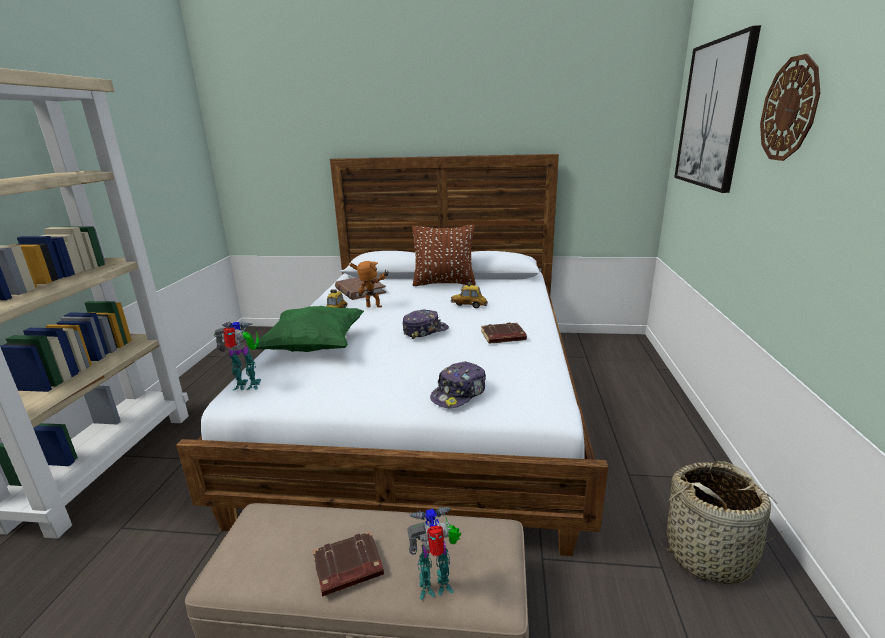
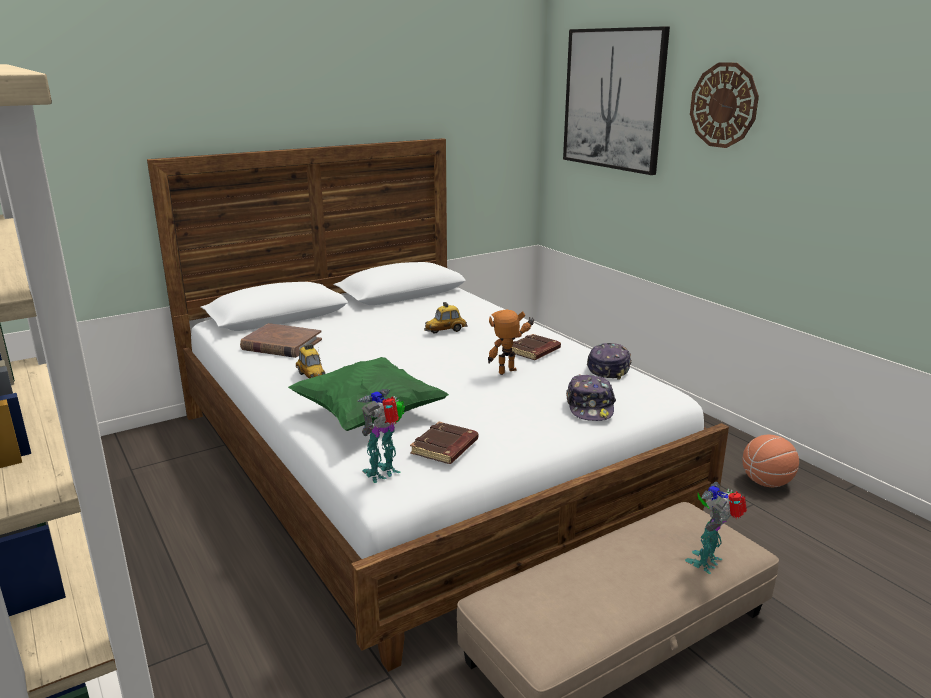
camera: 40 degrees left, 0 degrees up
(348, 568) = (636, 586): brown book -> brown book (445, 448)
(373, 308) = (346, 359): toy robot -> toy robot (509, 373)
(425, 330) = (453, 366): cap -> cap (608, 368)
(444, 283) = (370, 314): brown pillow -> none
(709, 554) = (766, 482): basket -> basketball

